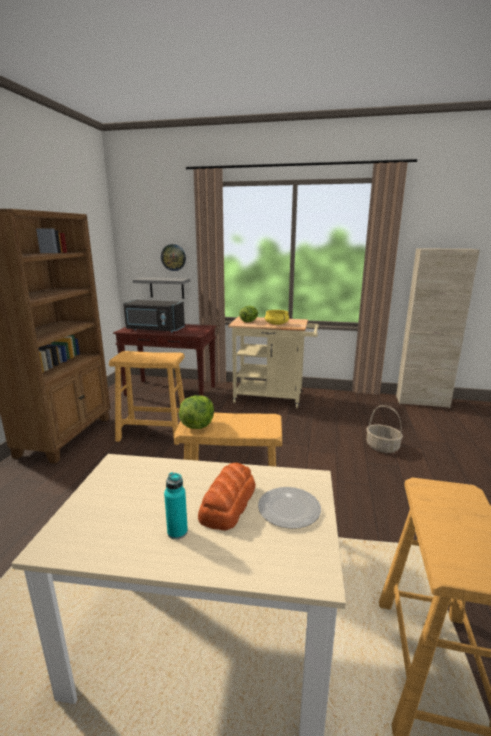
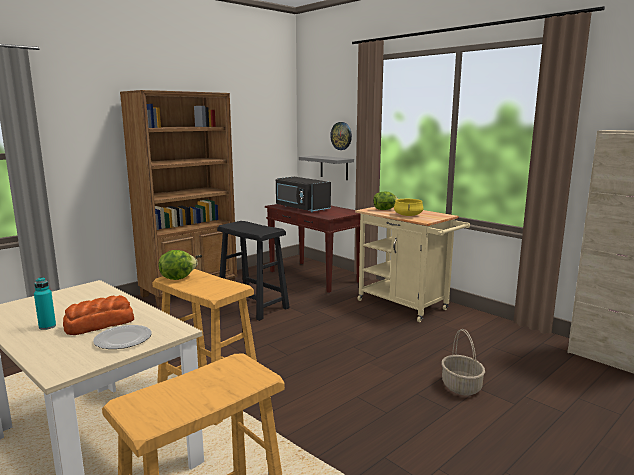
camera: 35 degrees right, 5 degrees down
(153, 433) = (252, 306): beige stool -> black stool

